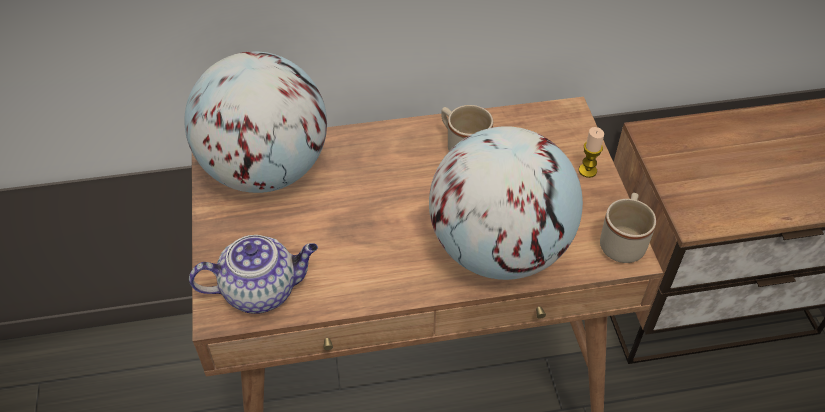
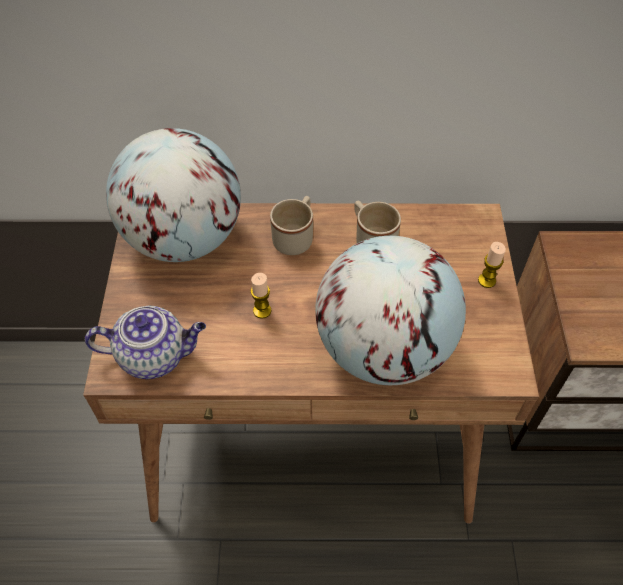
camera: 10 degrees right, 5 degrees up
(365, 230) = (262, 311): none -> candle
(623, 241) = (506, 358): beige mug -> beige mug (295, 237)

